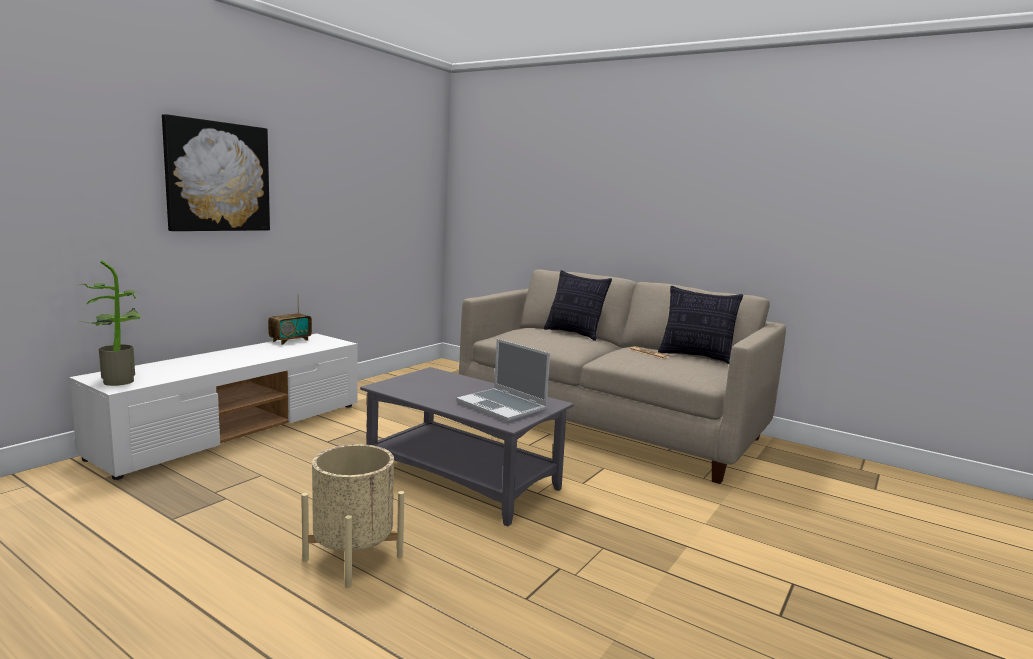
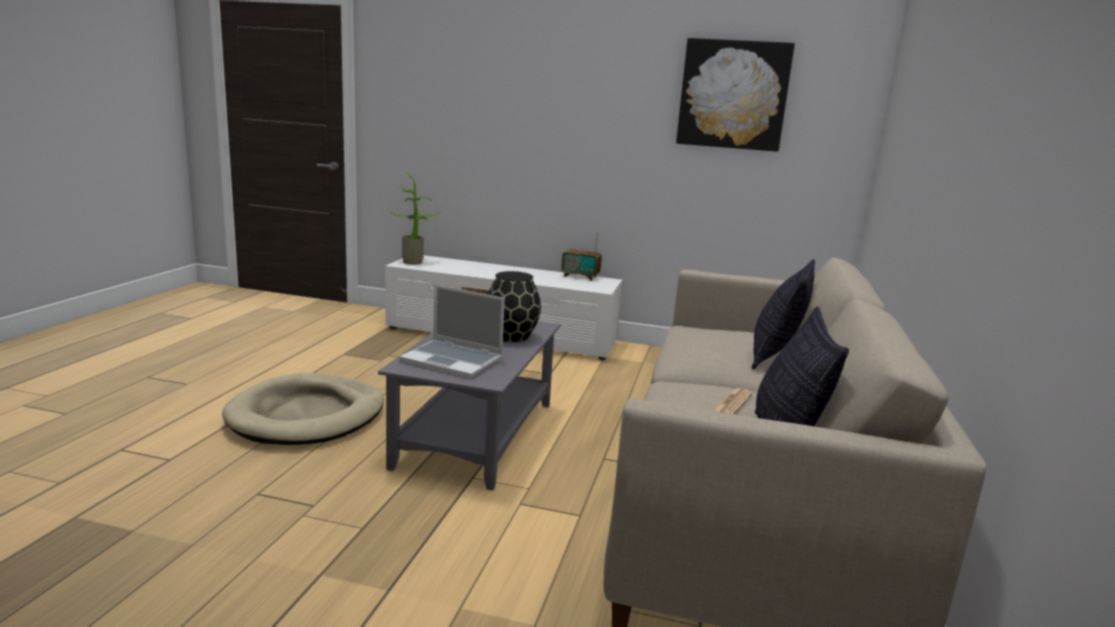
camera: 70 degrees right, 5 degrees up
(218, 177) = (538, 112): picture -> picture (733, 95)
(353, 558) = (307, 415): beige planter -> beige dog bed
(454, 383) = (510, 336): none -> black vase
(503, 406) = (454, 360): laptop -> laptop turned 90 degrees counterclockwise

